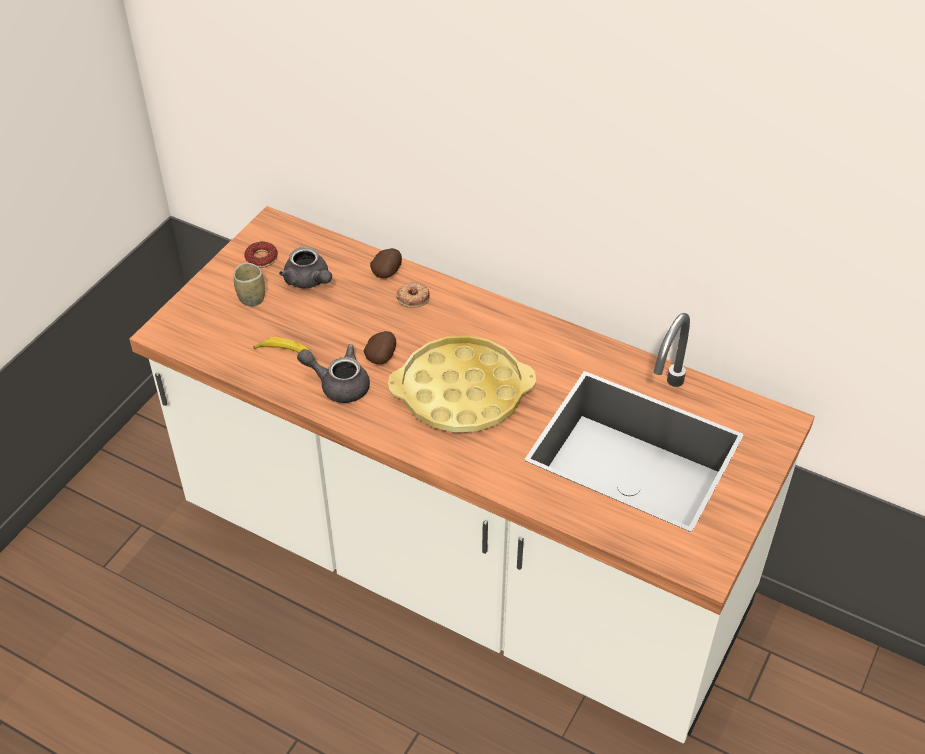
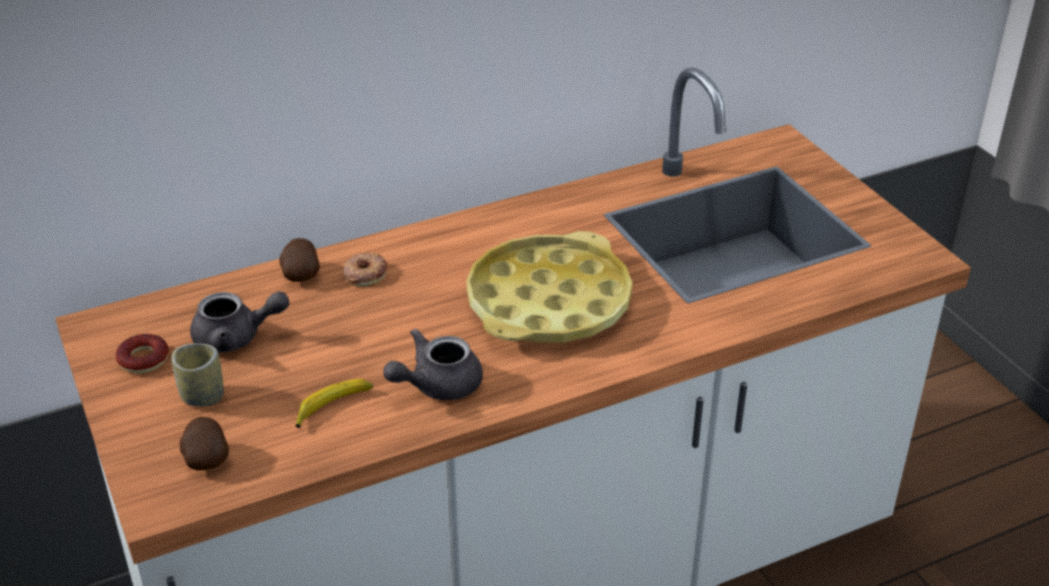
camera: 55 degrees left, 10 degrees down
(382, 356) = (430, 334): potato -> potato (206, 458)

